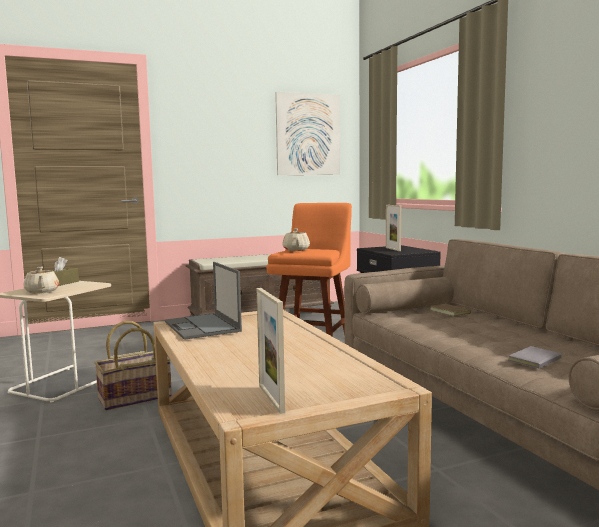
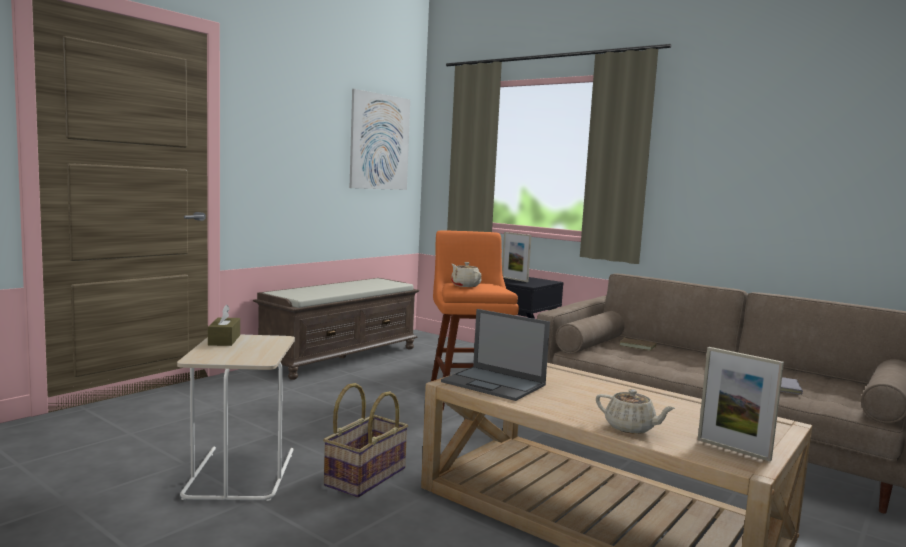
camera: 30 degrees left, 0 degrees up
(42, 292) = (239, 355): beige teapot -> beige teapot (630, 428)

